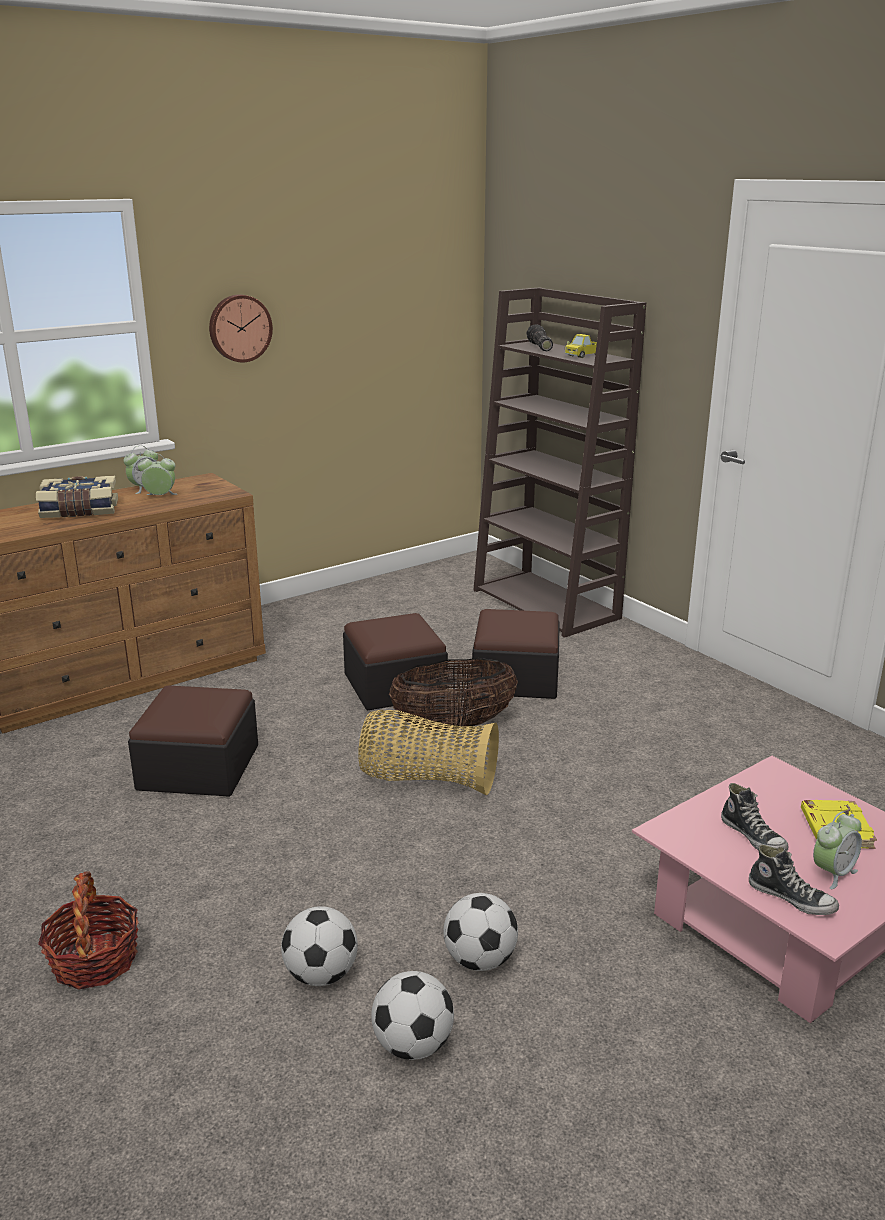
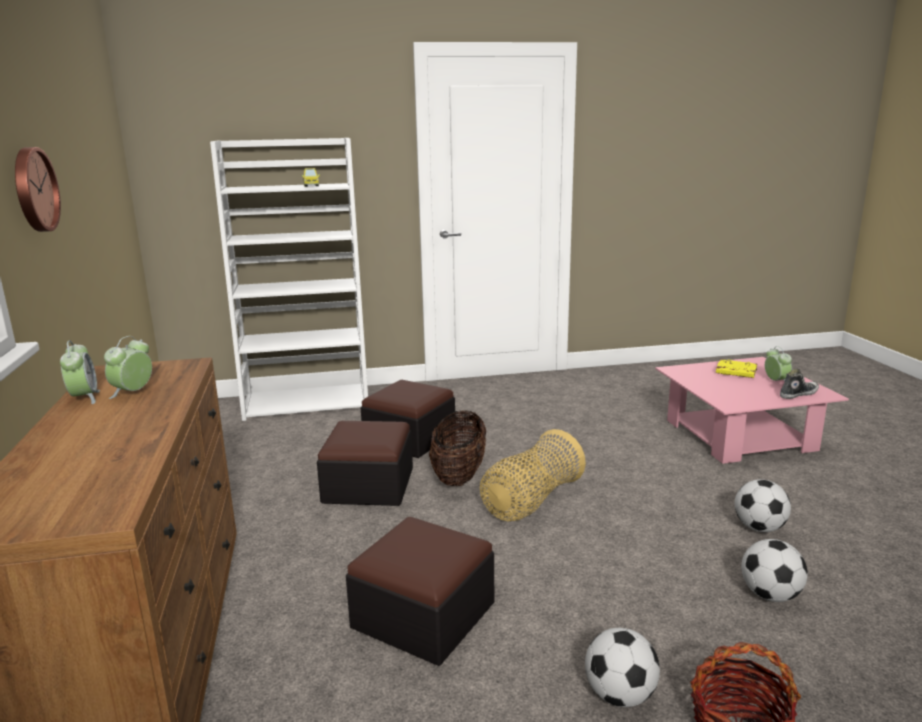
camera: 65 degrees left, 5 degrees down
(79, 511) = (101, 436): book -> none
(413, 1045) = (846, 570): football -> football (620, 695)
(539, 347) = (255, 187): flashlight -> none
(547, 604) = (308, 402): brown bookcase -> white bookcase
(753, 836) = (739, 388): shoe -> none

